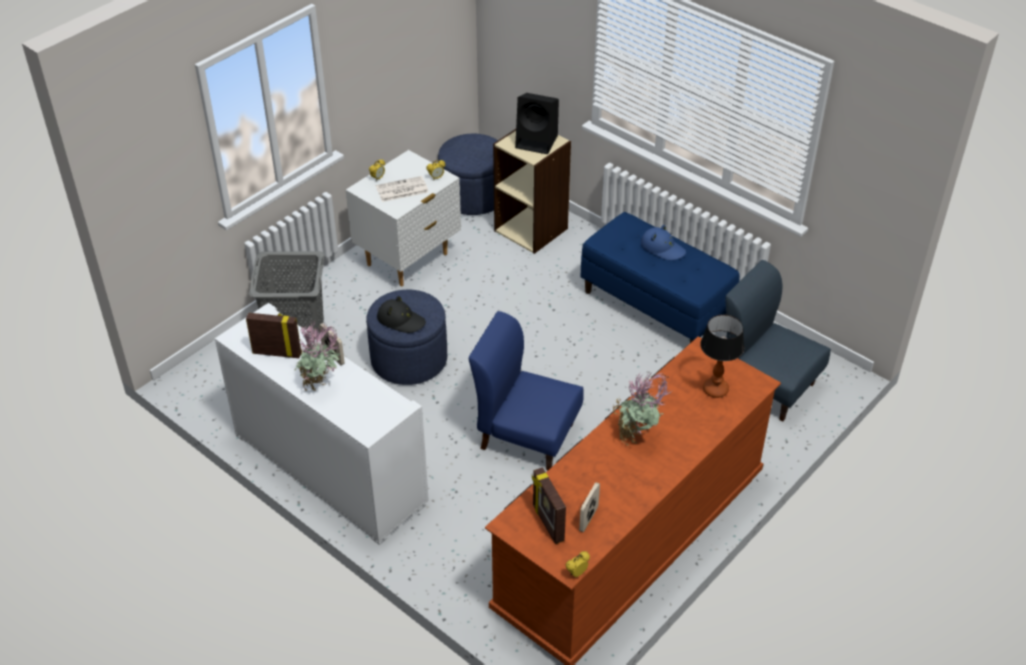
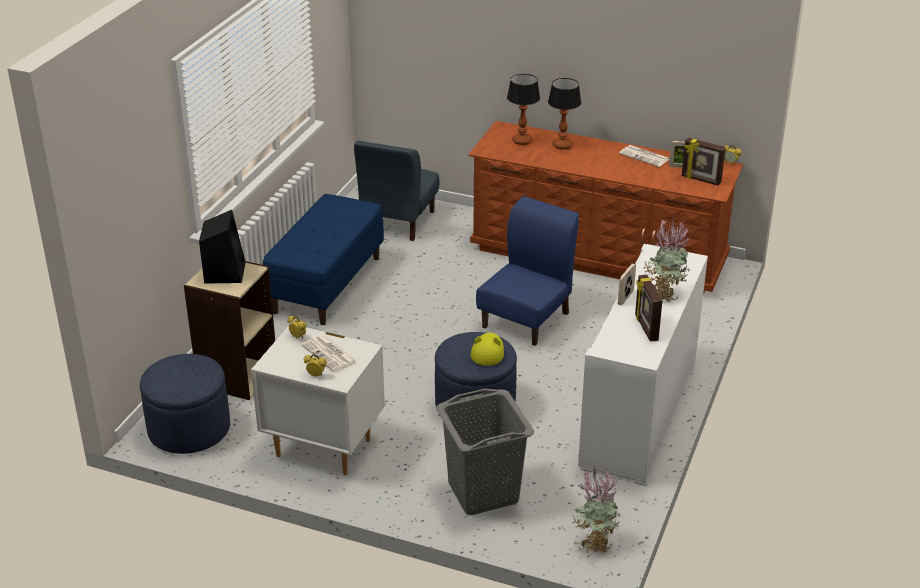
camera: 110 degrees left, 10 degrees down
(401, 320) = (487, 352): black hat -> yellow hat
(526, 435) = (526, 319): blue chair -> blue chair turned 150 degrees counterclockwise
(547, 523) = (700, 180): picture frame -> picture frame turned 75 degrees clockwise
(630, 491) = (645, 156): none -> newspaper
(637, 437) = (593, 161): potted plant -> potted plant (594, 542)
(662, 248) = (311, 230): blue hat -> none
(690, 422) = (562, 145): none -> table lamp

